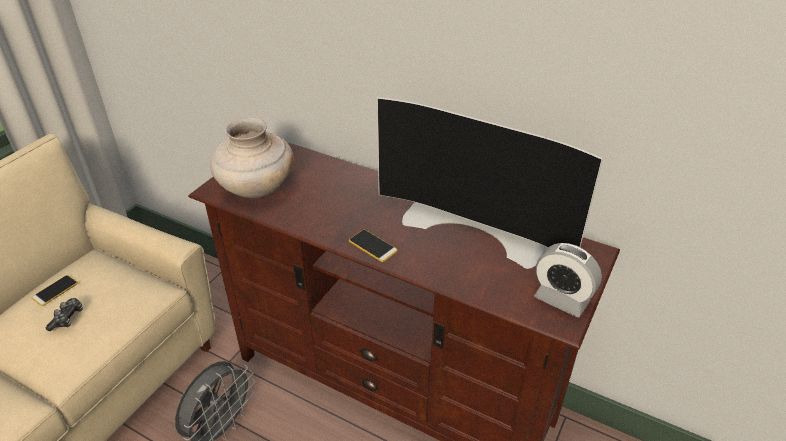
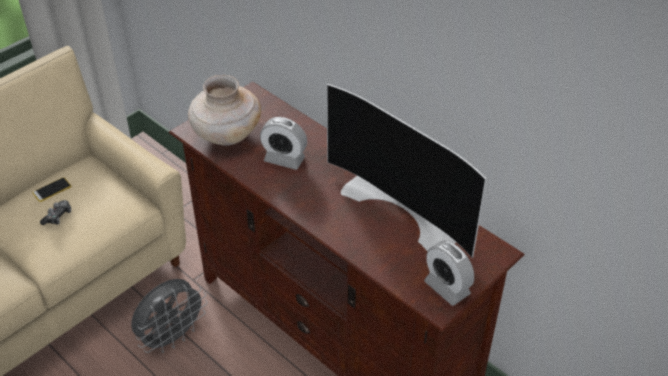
camera: 15 degrees right, 5 degrees up
(328, 201) = (284, 159): none -> alarm clock
(373, 246) = (307, 209): phone -> none

